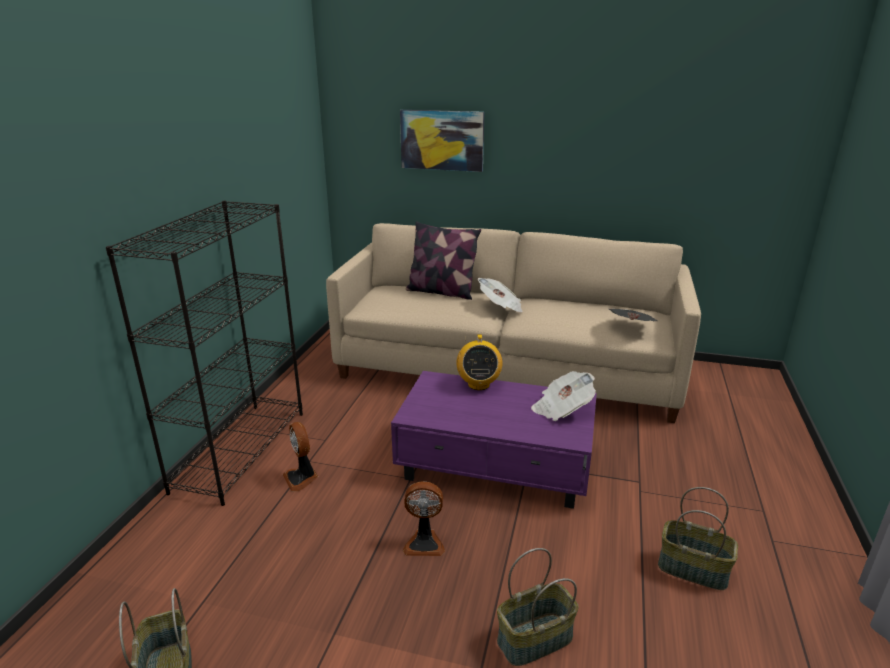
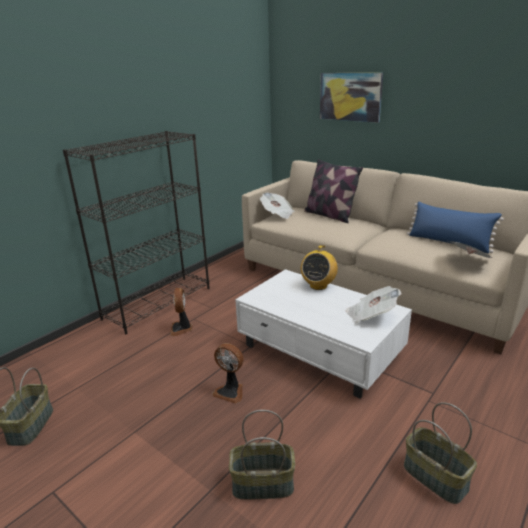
camera: 25 degrees right, 0 degrees up
(497, 464) = (320, 351): purple coffee table -> white coffee table
(501, 307) = (366, 231): newspaper -> newspaper (277, 214)
(595, 309) = (449, 243): none -> blue pillow

